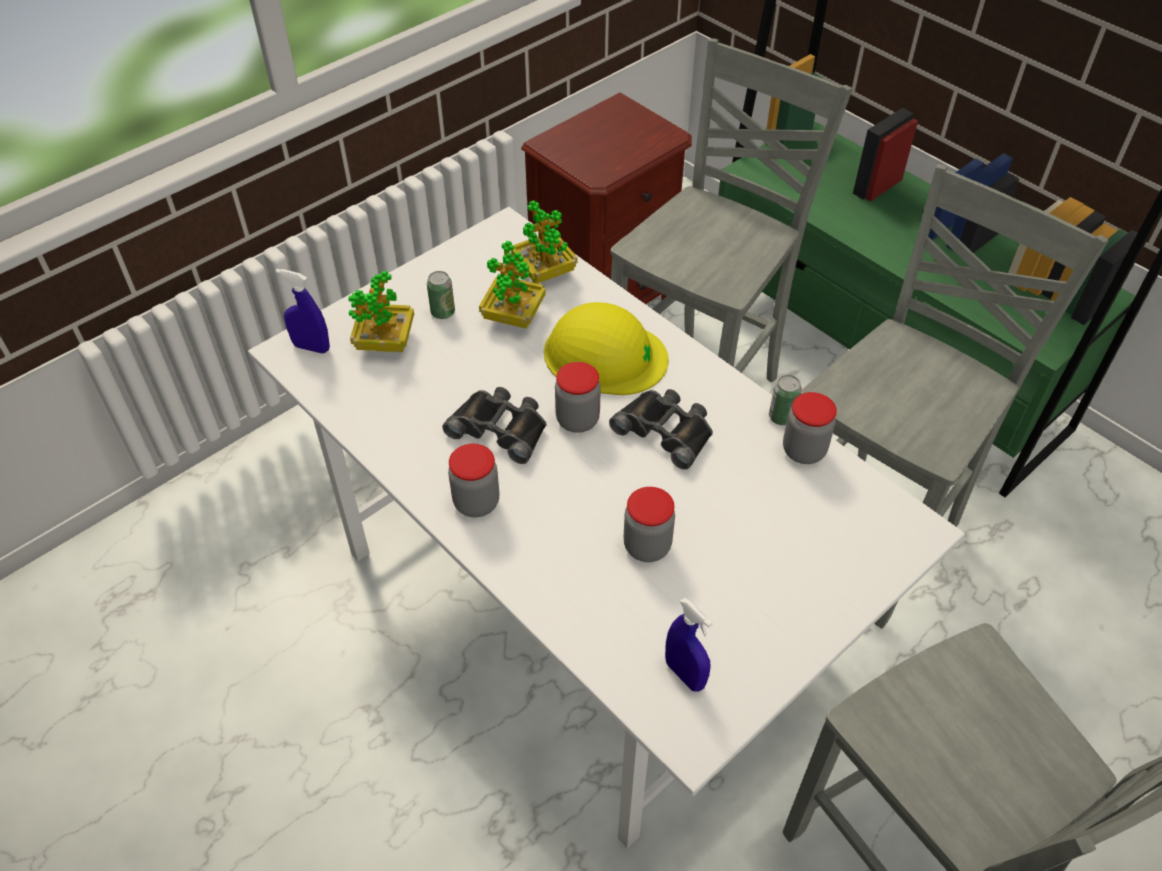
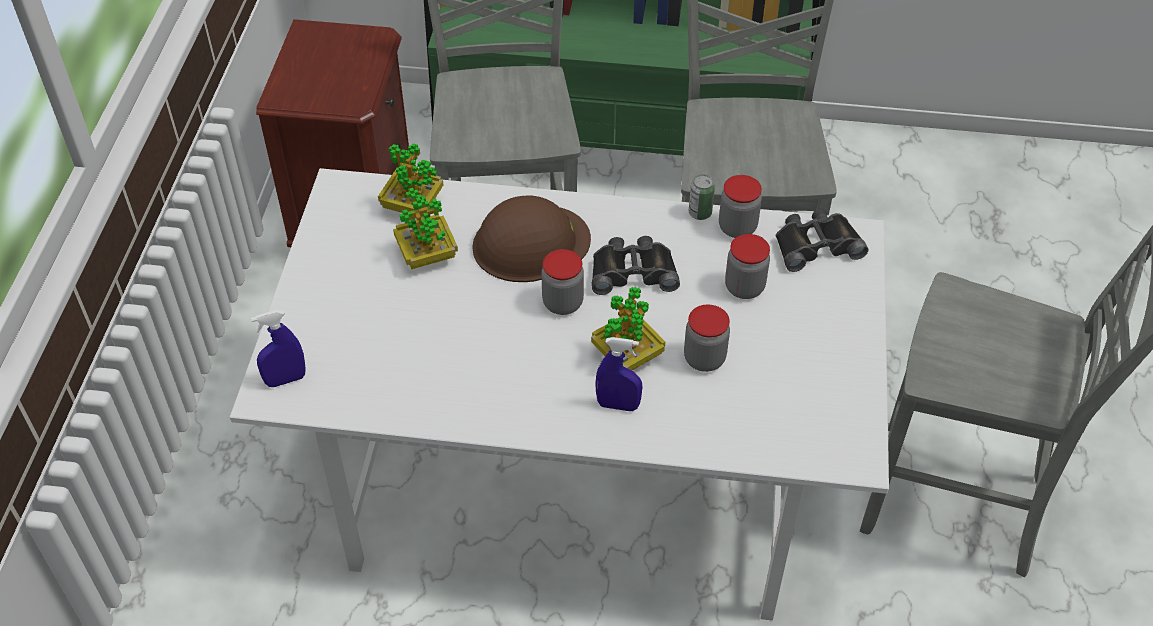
camera: 40 degrees left, 0 degrees up
(385, 342) = (345, 337): potted plant -> potted plant (627, 356)
(443, 312) = (365, 285): can -> none
(476, 502) = (555, 408): jar -> jar (744, 287)
(500, 428) = (513, 345): black binoculars -> black binoculars (816, 245)
(604, 355) = (530, 243): yellow hard hat -> brown hard hat
(685, 674) = (813, 423): blue spray bottle -> blue spray bottle (618, 405)

